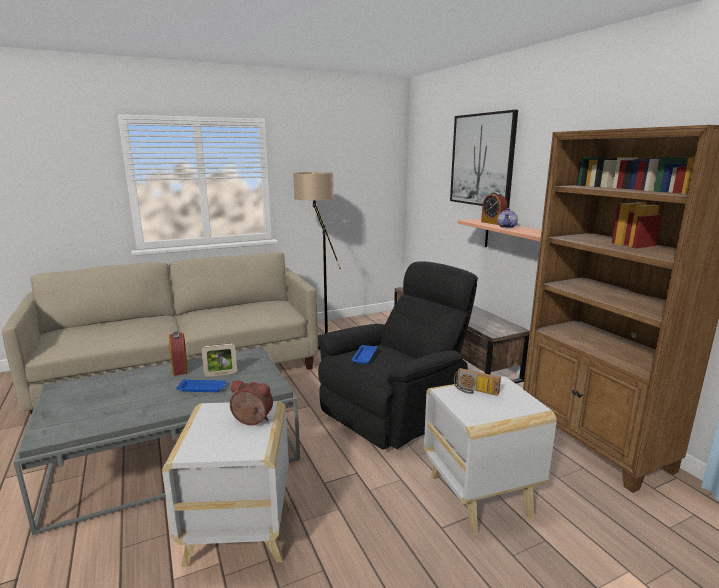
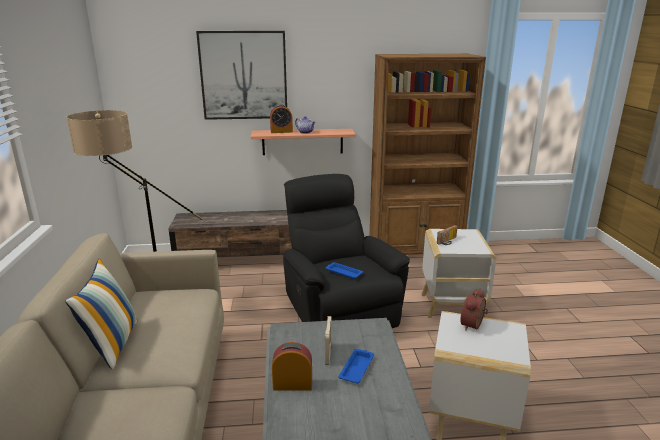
camera: 70 degrees left, 5 degrees up
(214, 308) = (112, 344): none -> pillow

